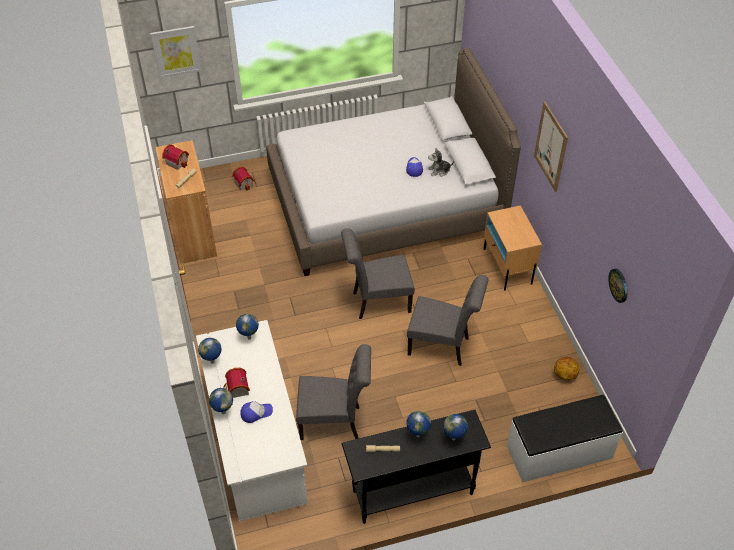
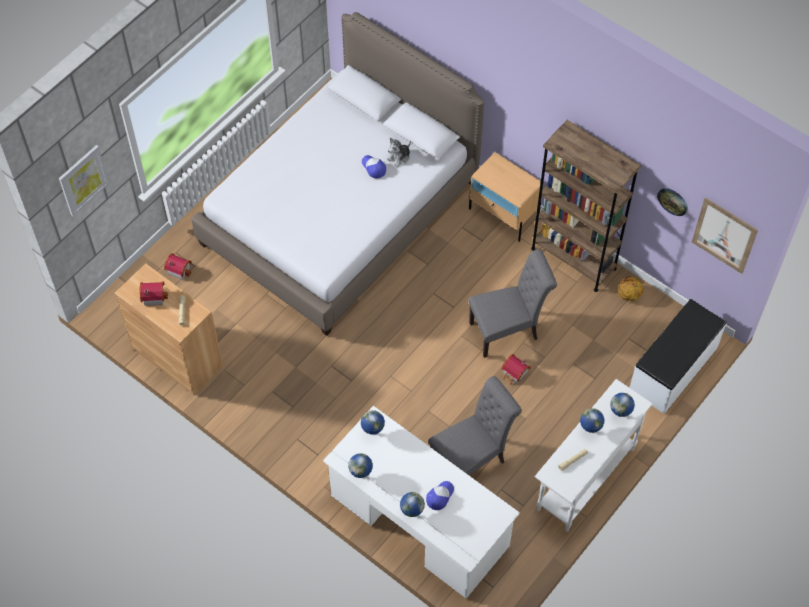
camera: 35 degrees left, 10 degrees up
(236, 390) = (405, 486): toy house -> toy house (515, 374)
(377, 302) = (416, 322): grey chair -> none
(412, 492) = (585, 479): black console table -> white console table
(539, 325) = (573, 258): none -> brown bookcase
(551, 146) = (530, 94): picture -> picture (724, 235)

